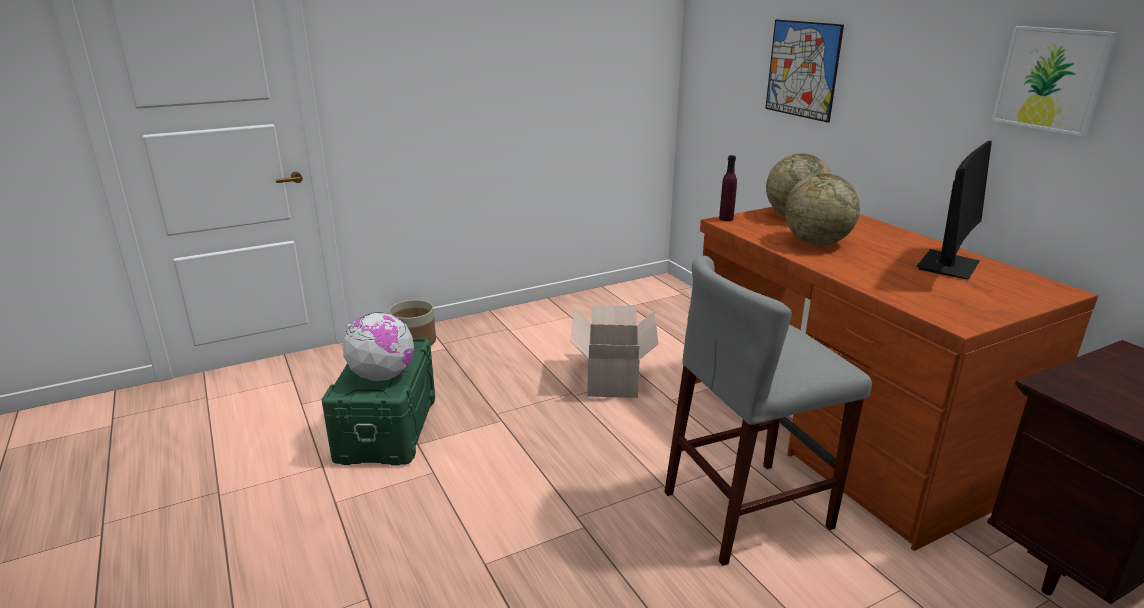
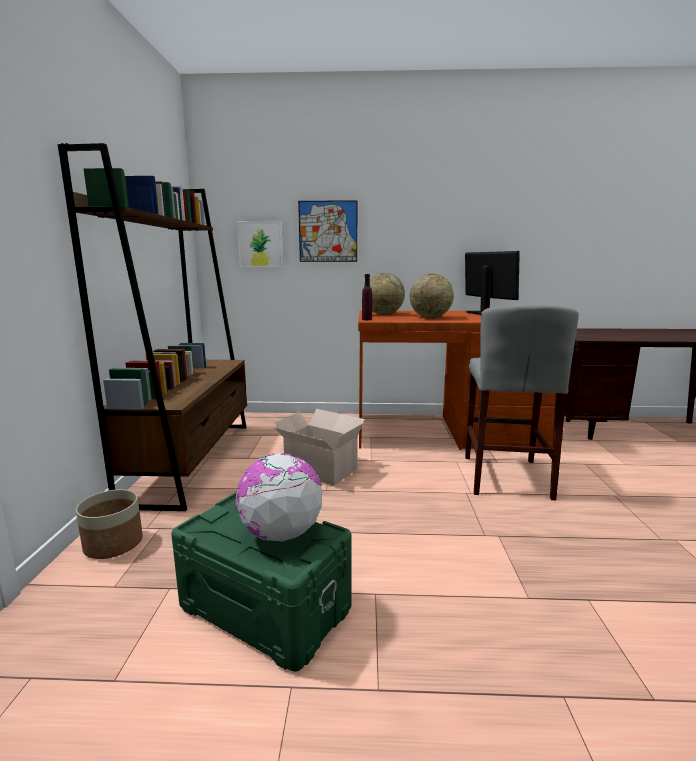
camera: 60 degrees left, 10 degrees down
(558, 312) = (193, 460): none -> brown bookcase
(1051, 79) = (489, 218): picture -> picture (260, 244)

